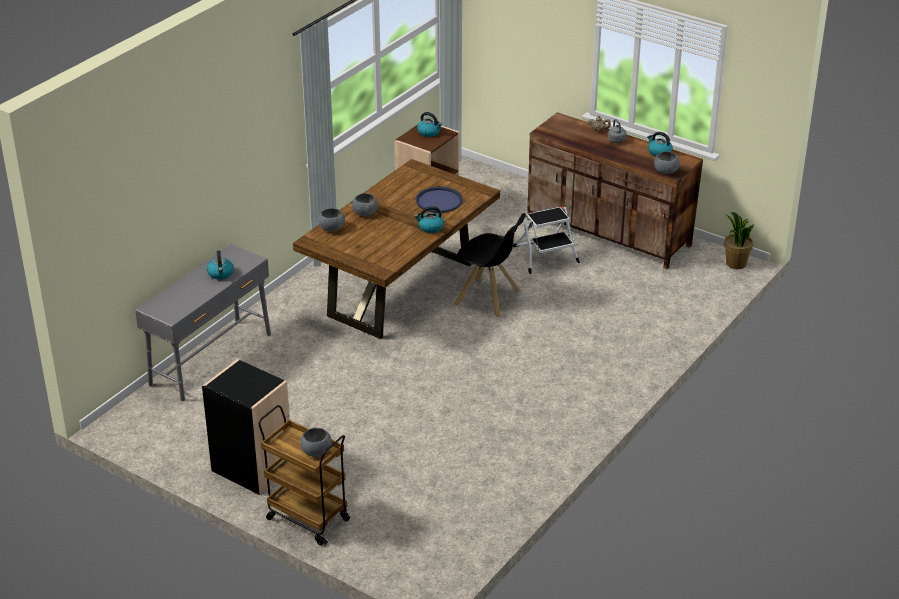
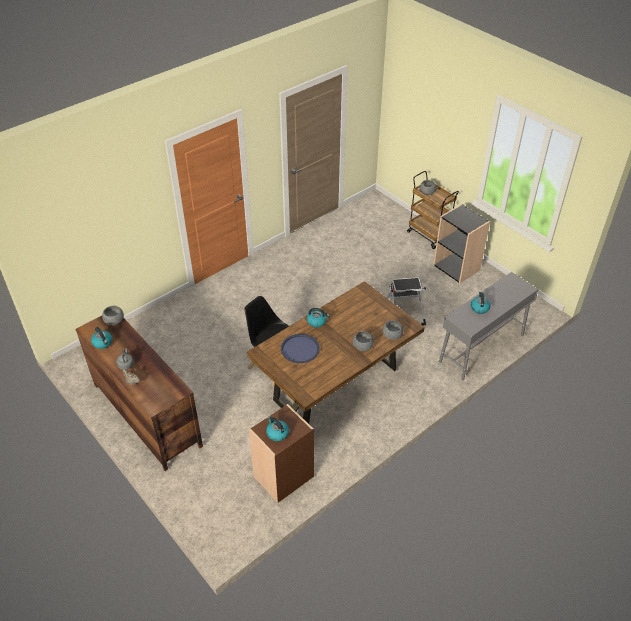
camera: 165 degrees left, 10 degrees up
(544, 255) = (211, 399): step ladder -> step ladder (404, 312)
(735, 264) = (78, 360): potted plant -> none

